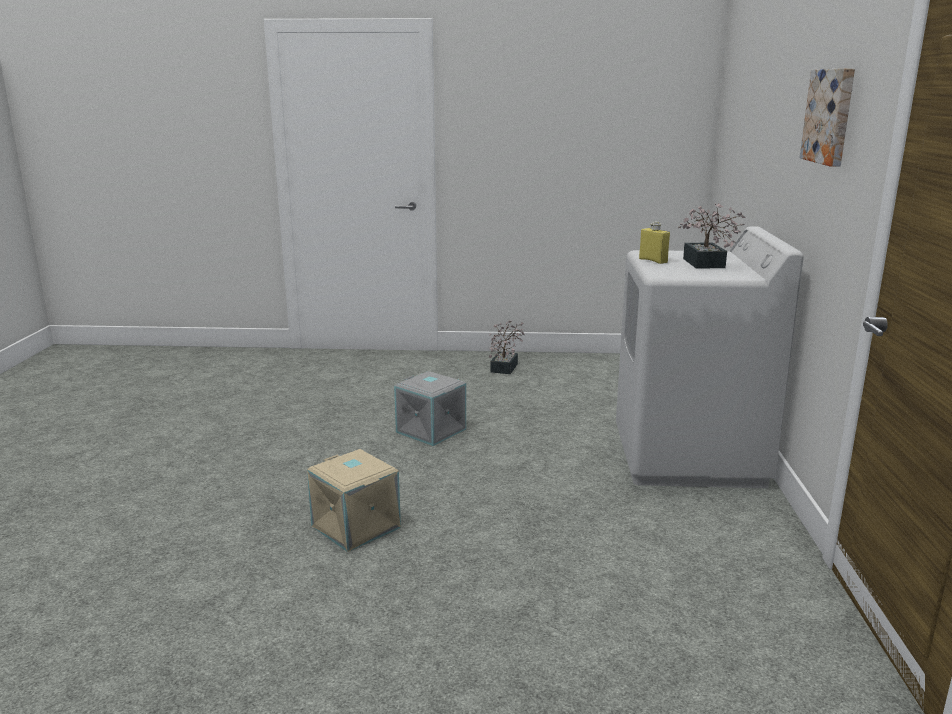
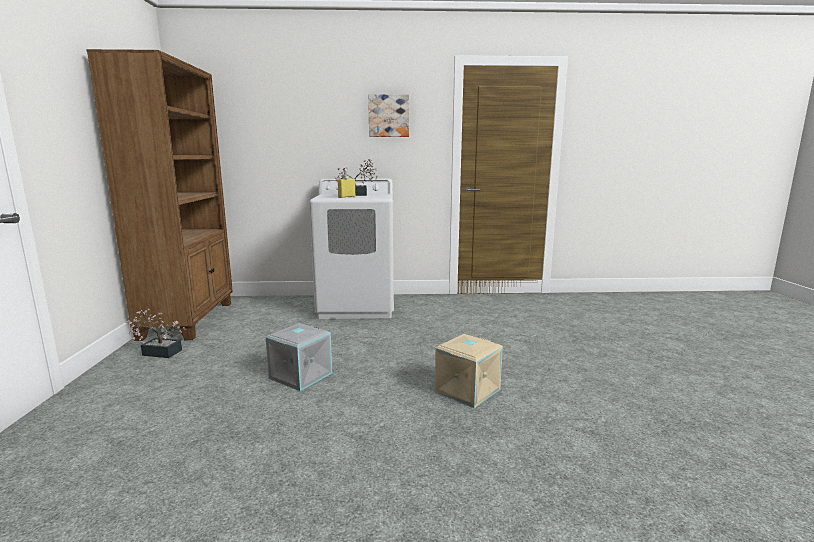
camera: 95 degrees left, 5 degrees down
(601, 365) = (189, 320): none -> brown bookcase

